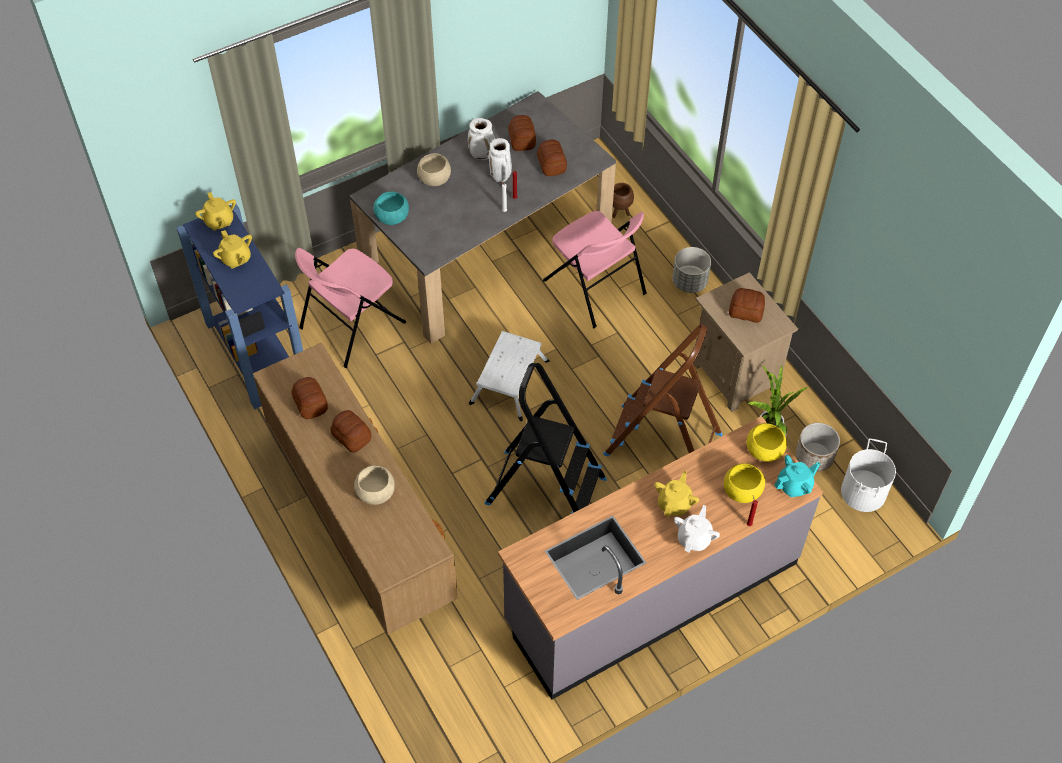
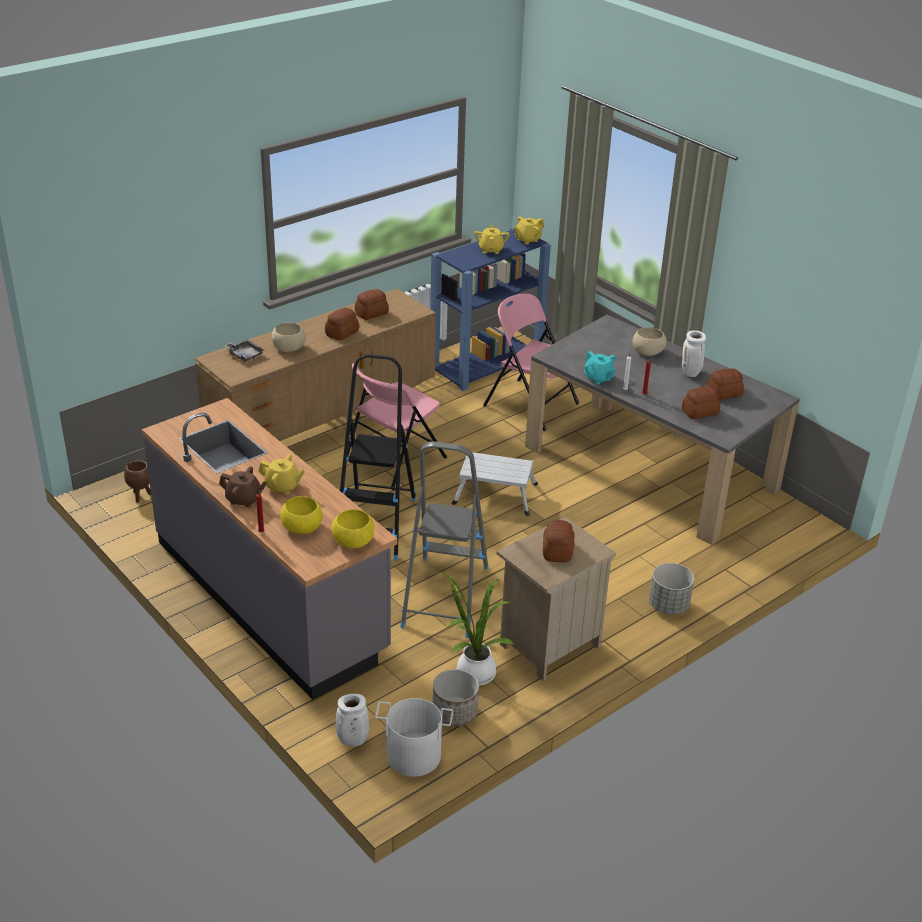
camera: 80 degrees right, 20 degrees down
(236, 259) = (491, 250): yellow teapot -> yellow teapot turned 135 degrees clockwise
(383, 538) = (245, 355): none -> grey tray
(392, 217) = (591, 335): turquoise bowl -> none
(501, 177) = (668, 385): white vase -> white vase (352, 741)
(594, 287) = (632, 538): pink chair -> pink chair (394, 459)
(620, 213) = (744, 550): brown planter -> brown planter (141, 496)
(661, 444) = (446, 595): brown step ladder -> grey step ladder
(694, 538) = (244, 499): white teapot -> brown teapot
(794, 485) = (311, 561): turquoise teapot -> turquoise teapot (598, 378)

